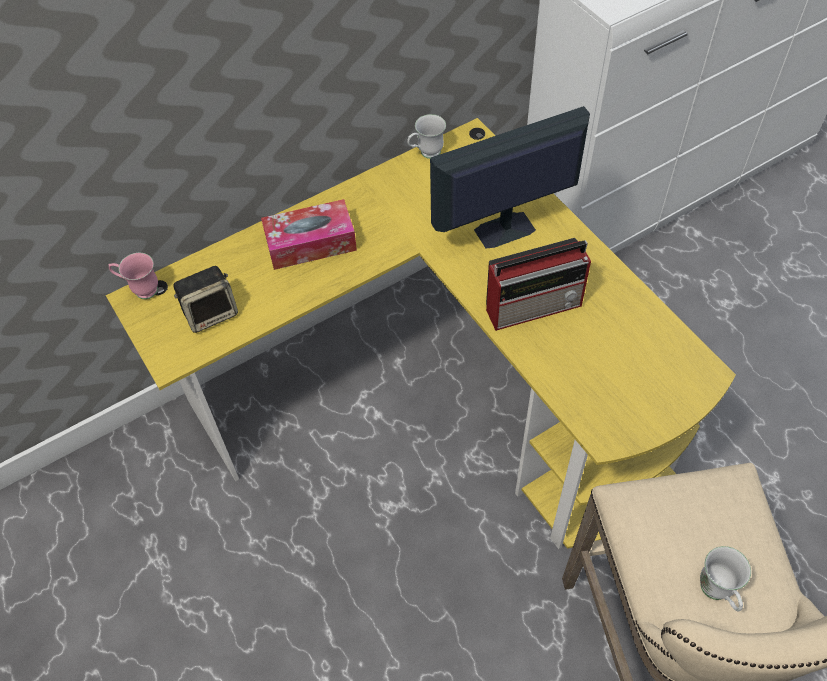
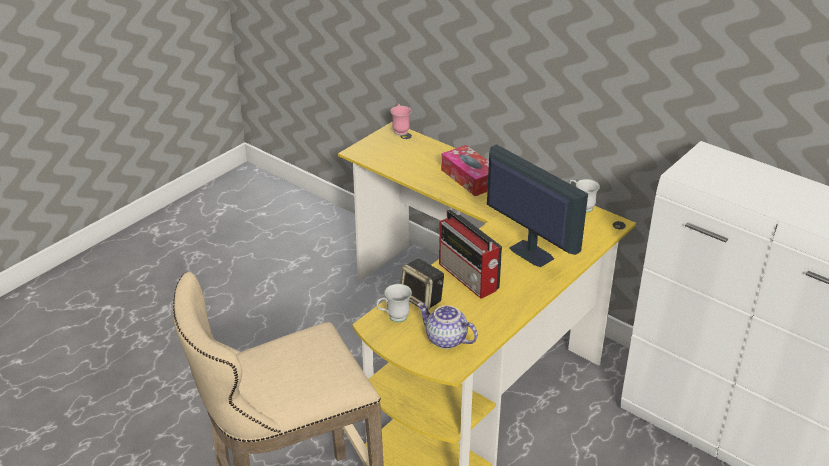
camera: 70 degrees right, 20 degrees down
(211, 313) = (397, 157): speaker -> speaker (422, 299)
(653, 364) = (445, 340): none -> teapot
(717, 594) = (260, 370): white mug -> white mug (393, 318)

